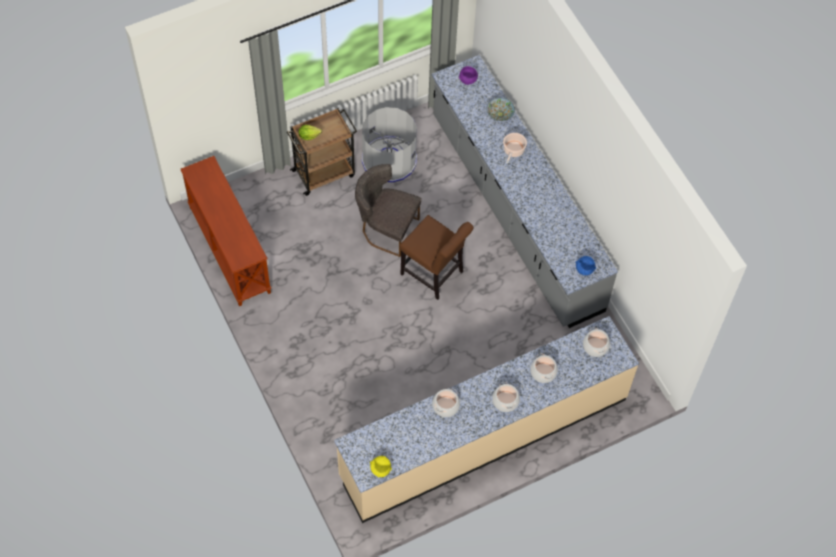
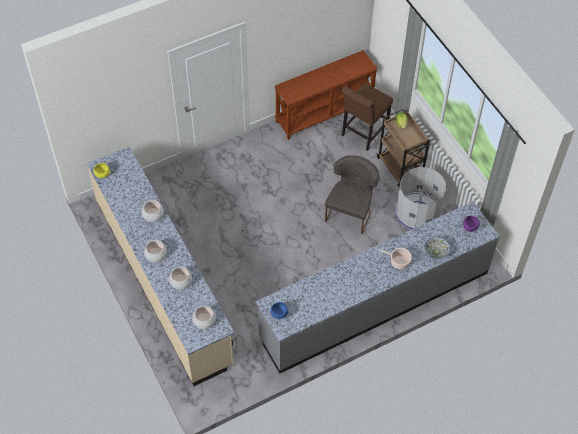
camera: 90 degrees right, 5 degrees down
(434, 275) = (309, 245): brown chair -> brown chair (363, 133)

